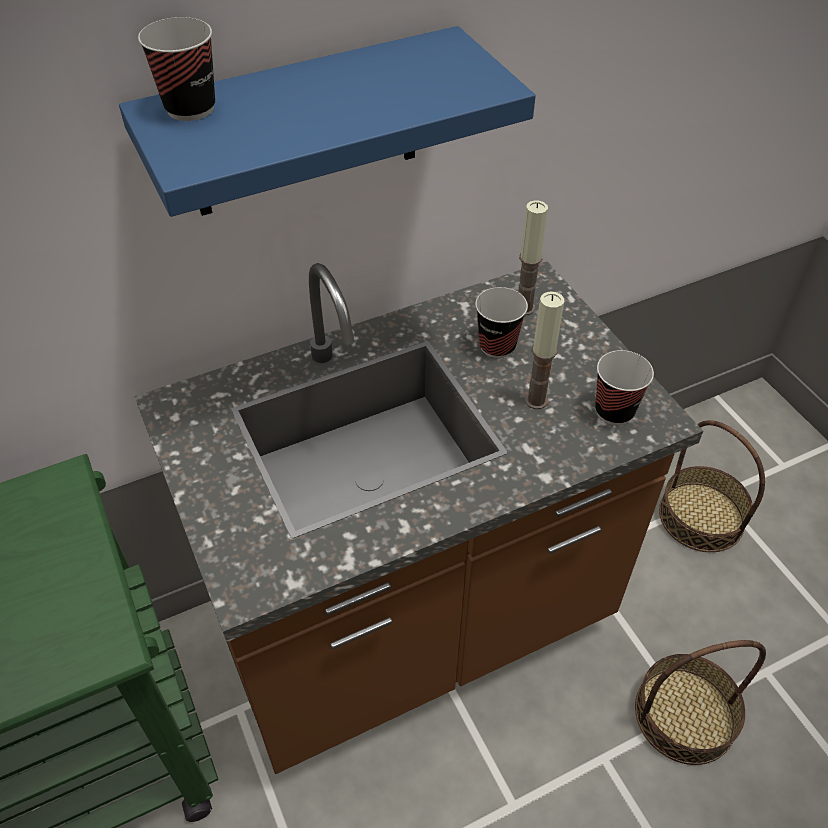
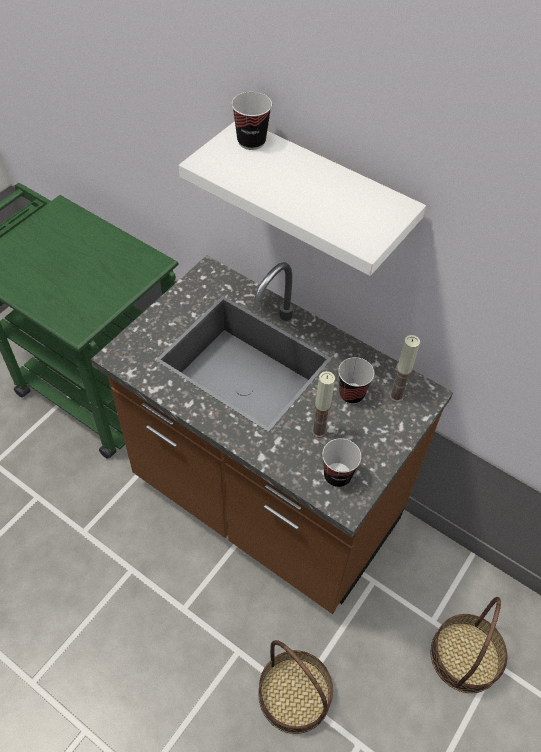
camera: 60 degrees right, 5 degrees up
(304, 126) = (324, 193): blue shelf -> white shelf

